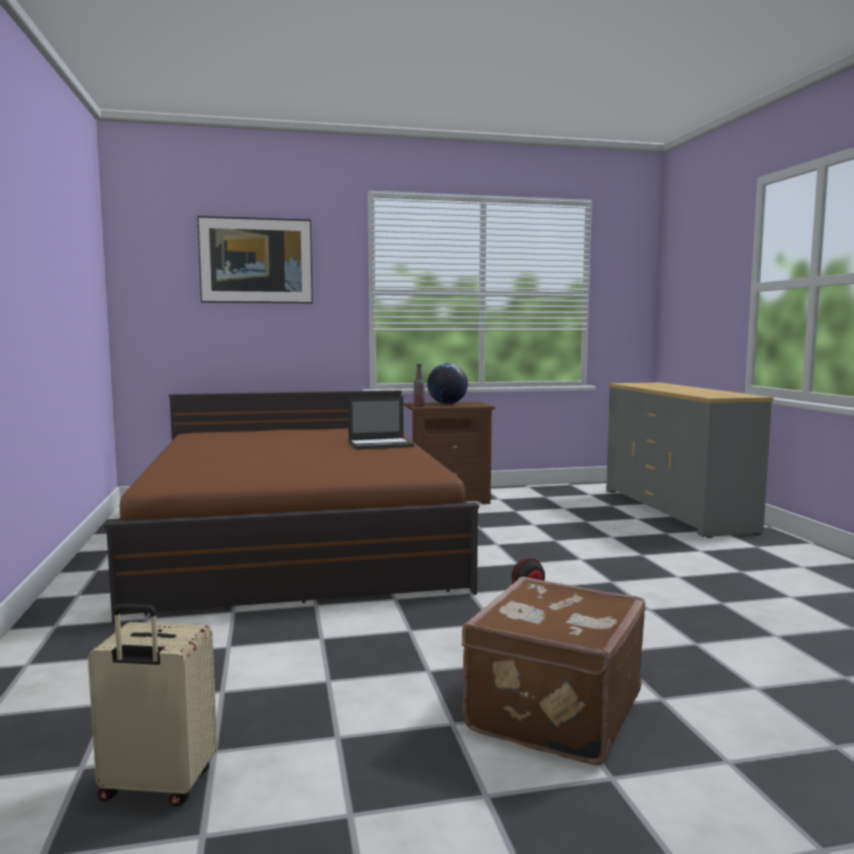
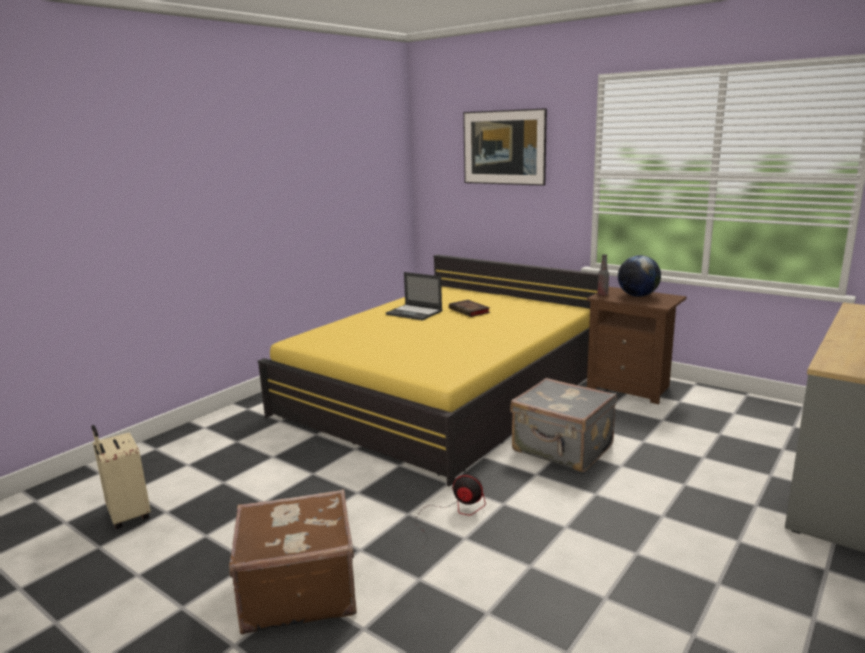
camera: 50 degrees right, 10 degrees up
(293, 440) = (470, 311): none -> book
(296, 541) = (444, 392): brown bed -> yellow bed
(381, 444) = (508, 332): laptop -> laptop (415, 313)
(496, 545) = (562, 449): none -> grey suitcase

